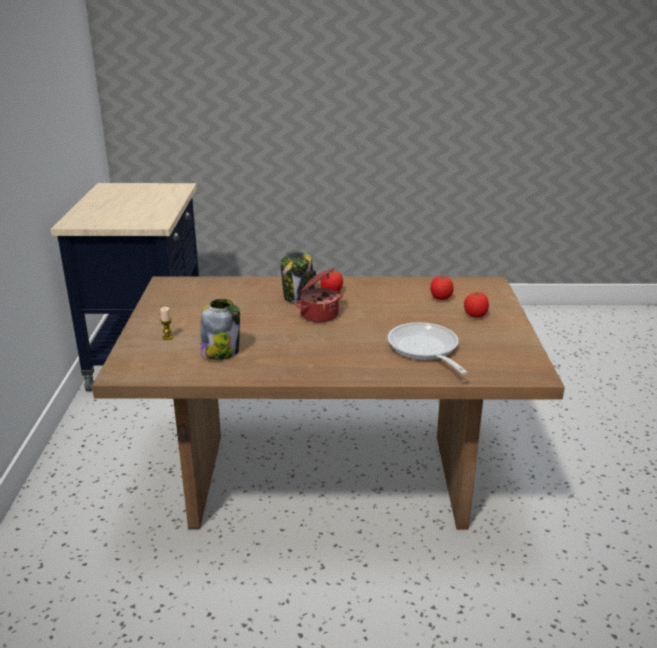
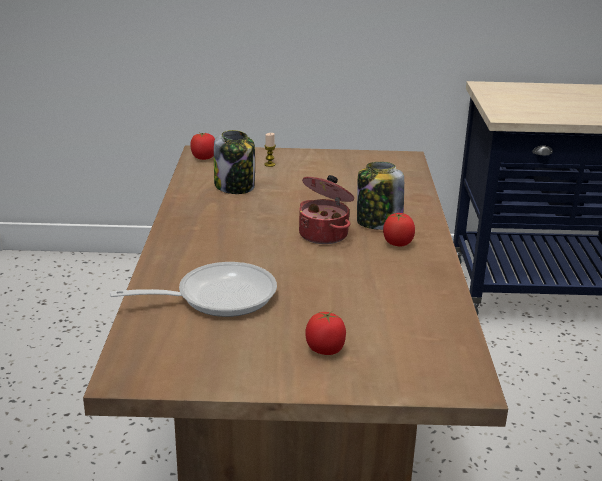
camera: 90 degrees right, 0 degrees up
(440, 298) = (389, 325): tomato -> tomato (204, 158)

